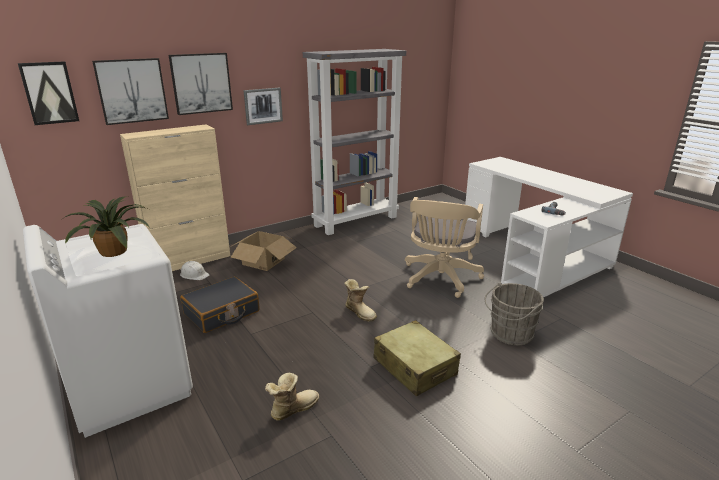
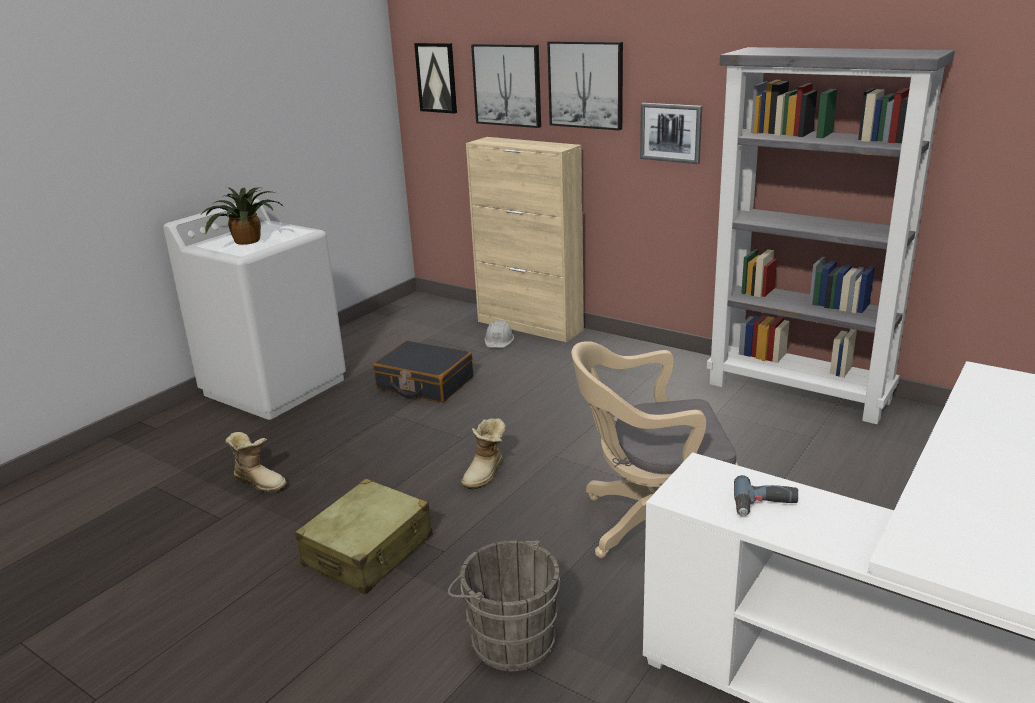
camera: 70 degrees right, 0 degrees up
(263, 261) = (572, 366): cardboard box -> none

